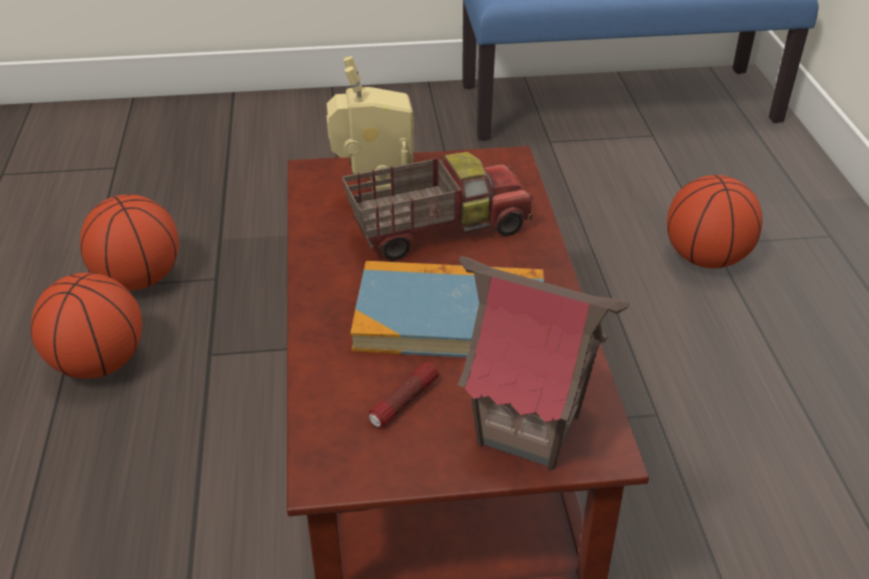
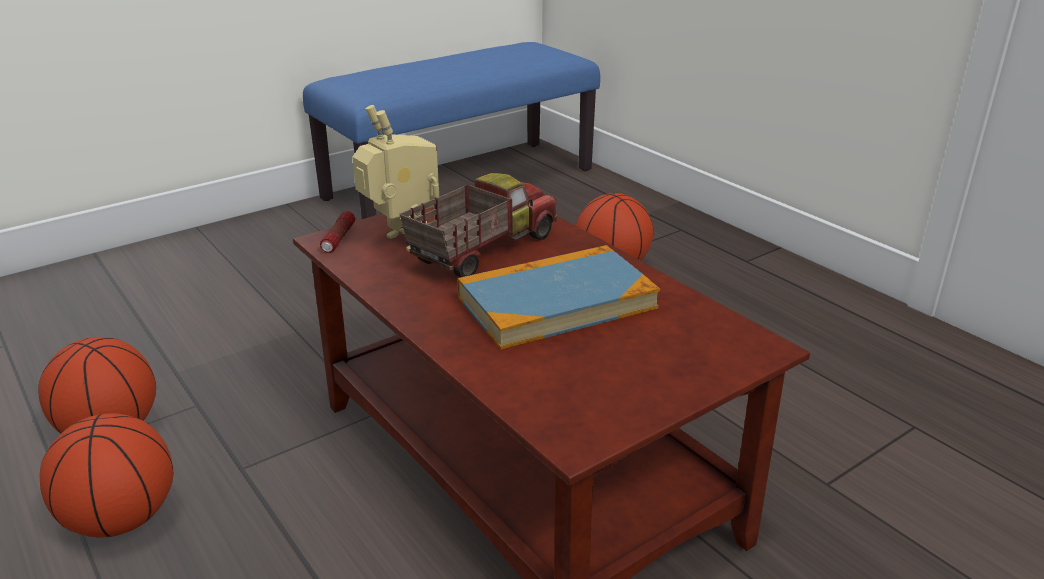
camera: 30 degrees left, 10 degrees down
(403, 402) = (583, 368): flashlight -> flashlight (338, 239)
(528, 431) = (698, 353): toy house -> none

